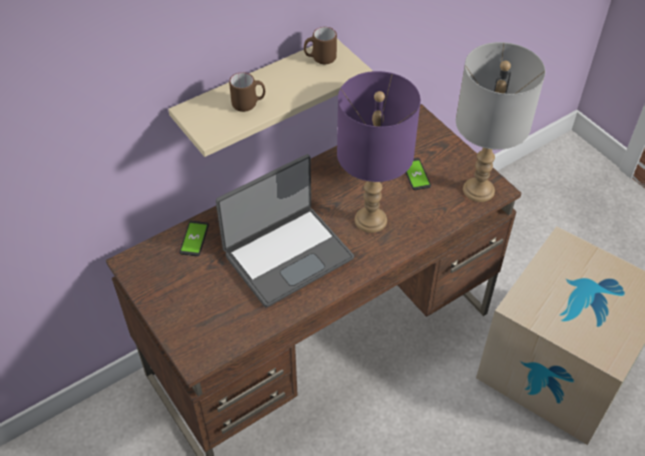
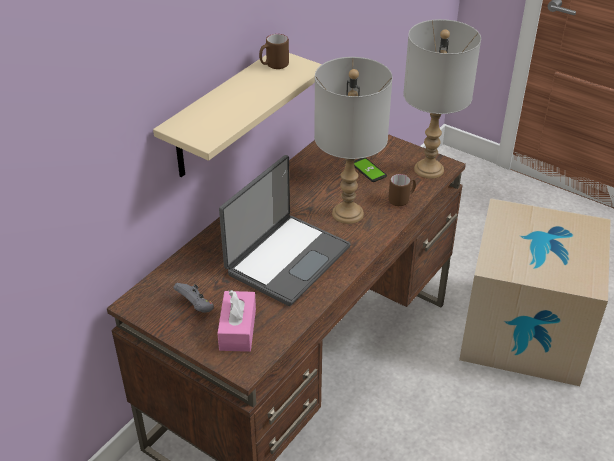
camera: 20 degrees left, 10 degrees down
(182, 282) = (196, 306): none -> grey game controller
(194, 239) = (189, 268): phone -> none
(208, 317) = (238, 329): none -> pink tissue box
(249, 104) = (229, 110): brown mug -> brown mug (402, 199)
(371, 219) = (348, 213): purple table lamp -> grey table lamp

